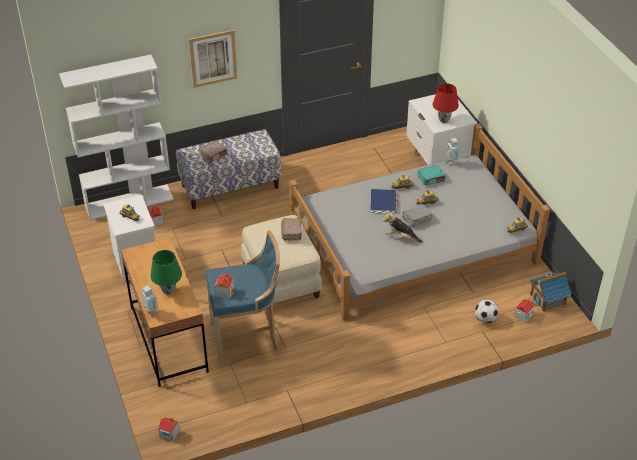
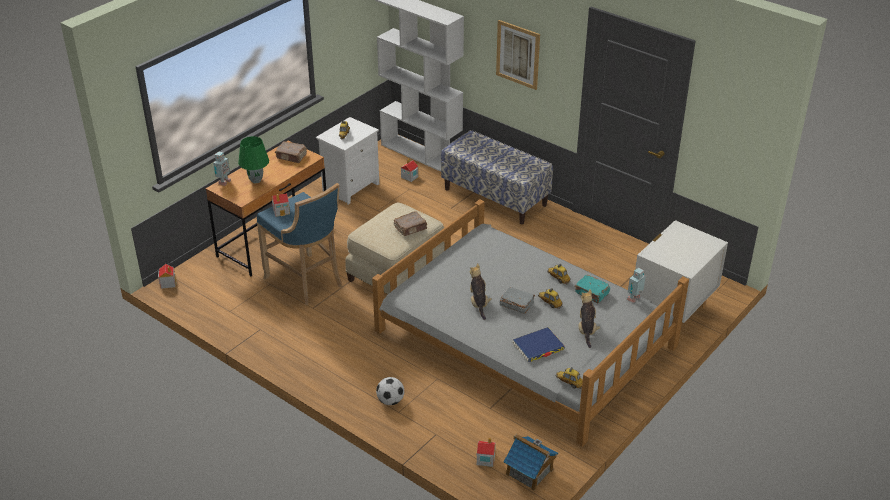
camera: 60 degrees right, 5 degrees down
(213, 155) = (483, 151): brown book -> brown book (291, 157)
(383, 203) = (520, 274): blue book -> blue book (538, 347)
(443, 120) = (667, 254): red table lamp -> none
(468, 198) = (586, 330): none -> plush toy
(485, 319) = (455, 430): football -> football (390, 401)

